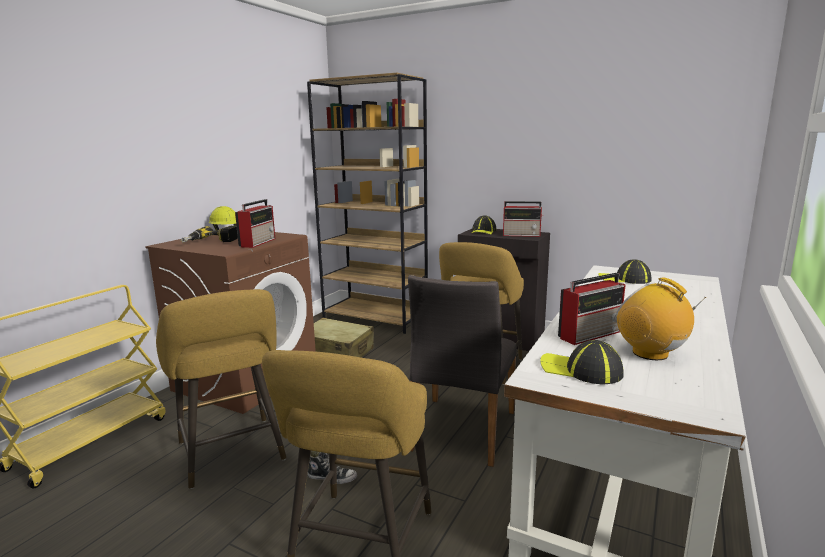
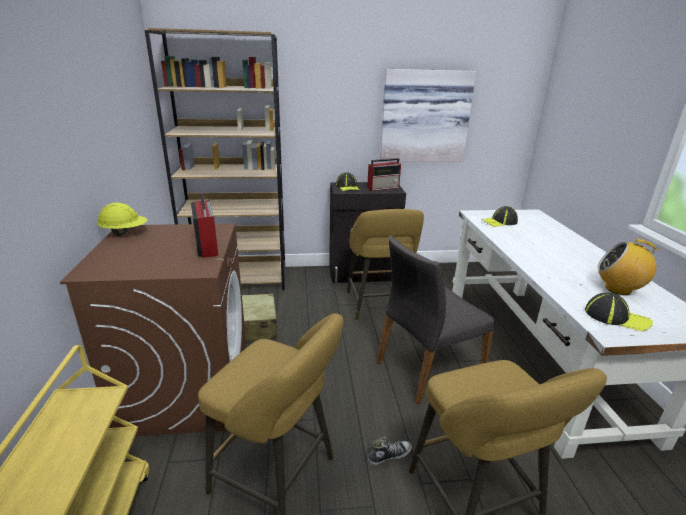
camera: 35 degrees left, 10 degrees up
(211, 242) = (144, 255): power drill -> none
(461, 430) = (427, 368): grey chair -> grey chair turned 75 degrees clockwise
(581, 370) = (616, 317): cap -> cap turned 150 degrees counterclockwise
(584, 155) = (424, 116): none -> picture
(591, 334) = (568, 281): radio -> none

